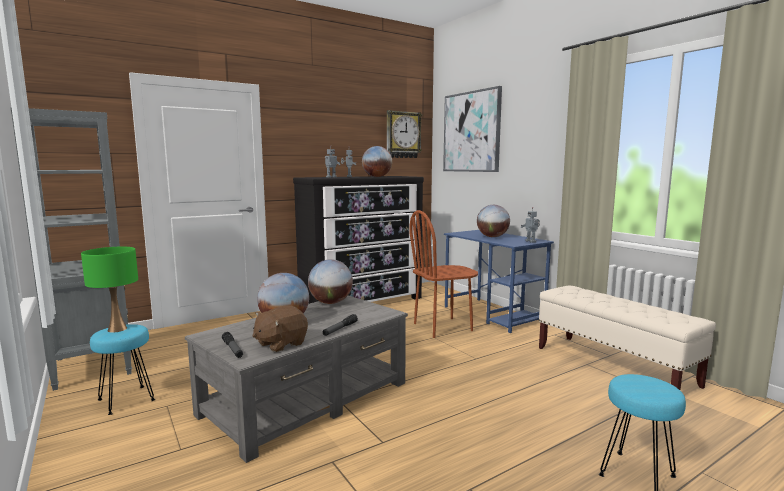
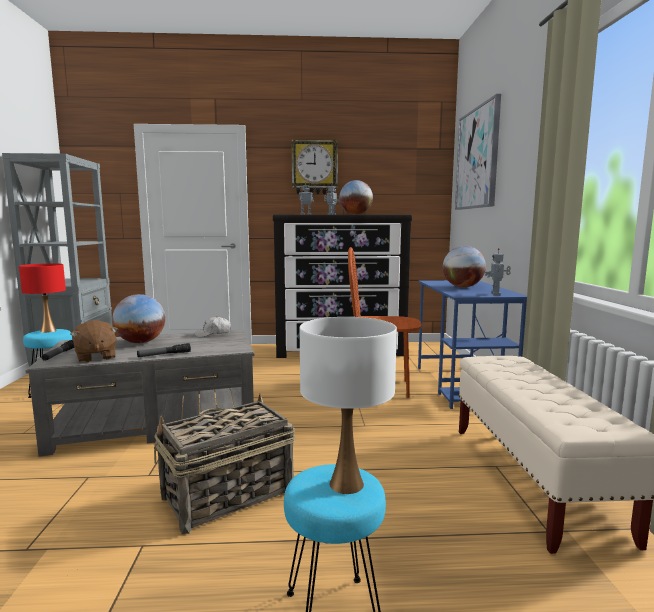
camera: 30 degrees right, 0 degrees up
(117, 329) = (48, 331): green table lamp -> red table lamp
(280, 344) = (96, 357): brown plush toy -> brown plush toy turned 105 degrees counterclockwise
(331, 302) = (213, 334): globe -> white cap
(403, 135) = (410, 169): wall clock -> wall clock (314, 167)
(467, 435) = (226, 495): none -> basket
(650, 383) = (347, 484): none -> white table lamp

